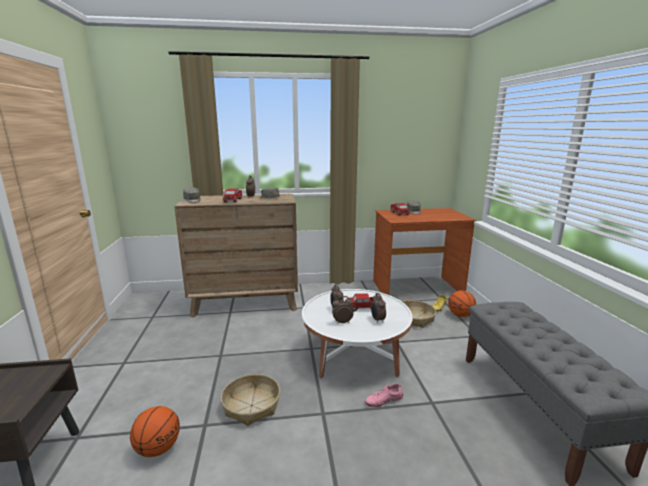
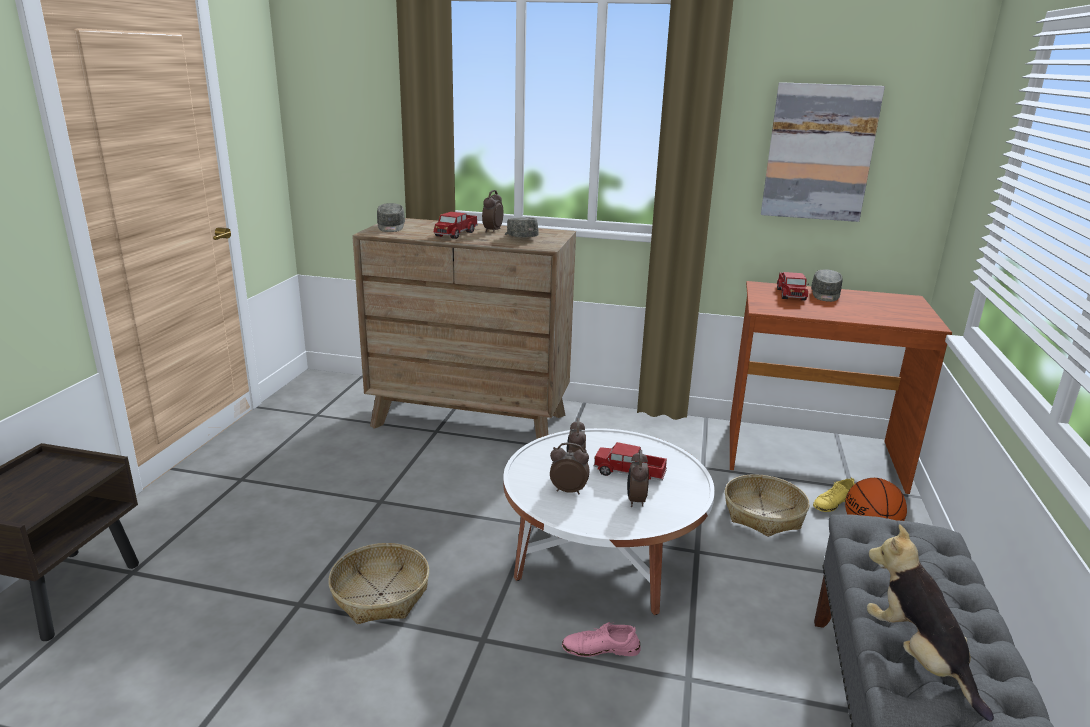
camera: 20 degrees right, 5 degrees up
(158, 448) = (221, 618): basketball -> none
(401, 147) = (819, 152): none -> picture
(554, 356) = (918, 657): none -> plush toy

